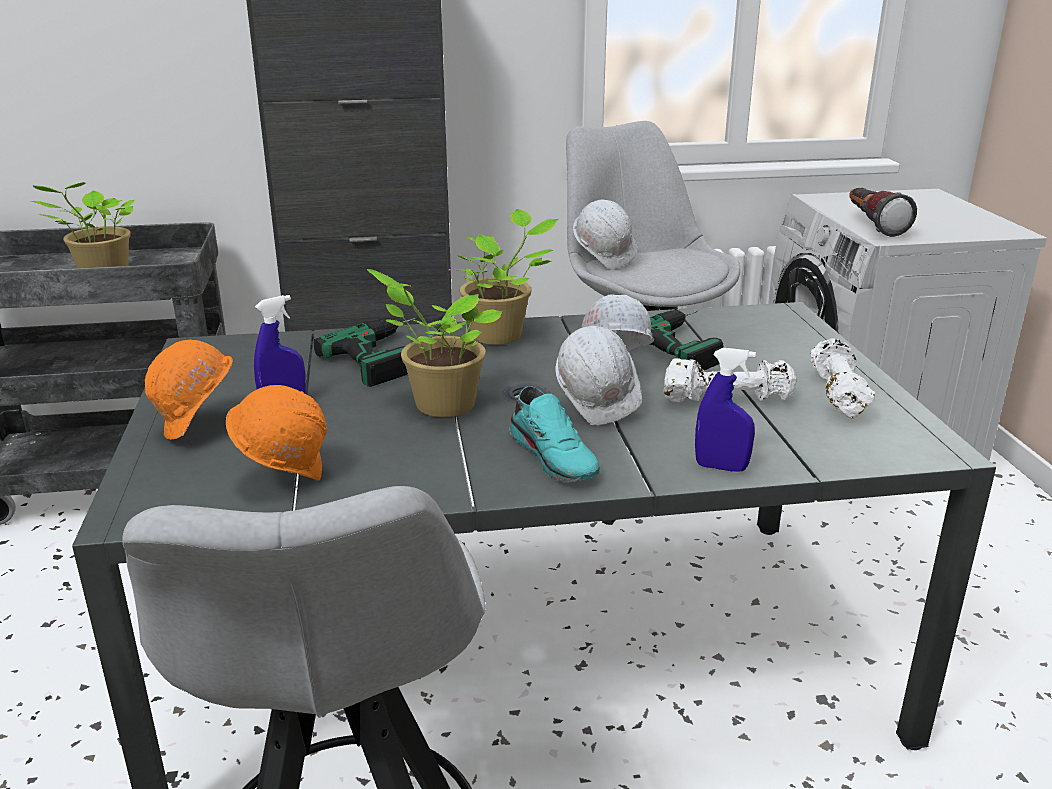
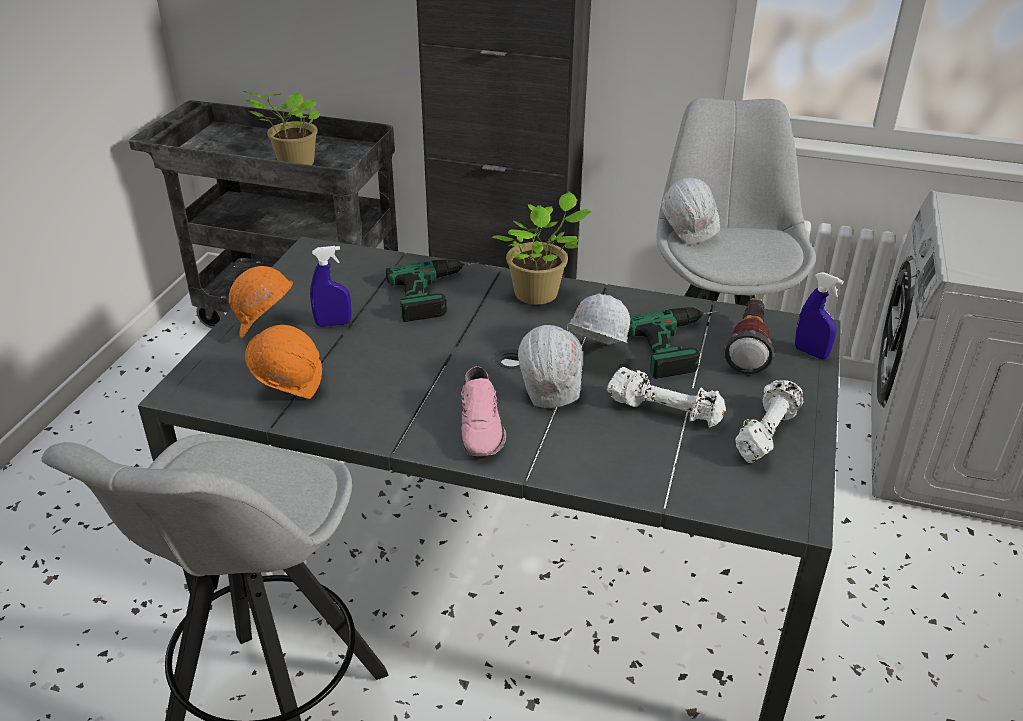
camera: 25 degrees right, 10 degrees up
(440, 405) = (439, 353): potted plant -> none
(555, 456) = (482, 427): turquoise shoe -> pink shoe
(721, 467) = (597, 475): blue spray bottle -> blue spray bottle (810, 353)
(872, 225) = (968, 253): flashlight -> flashlight (748, 348)

